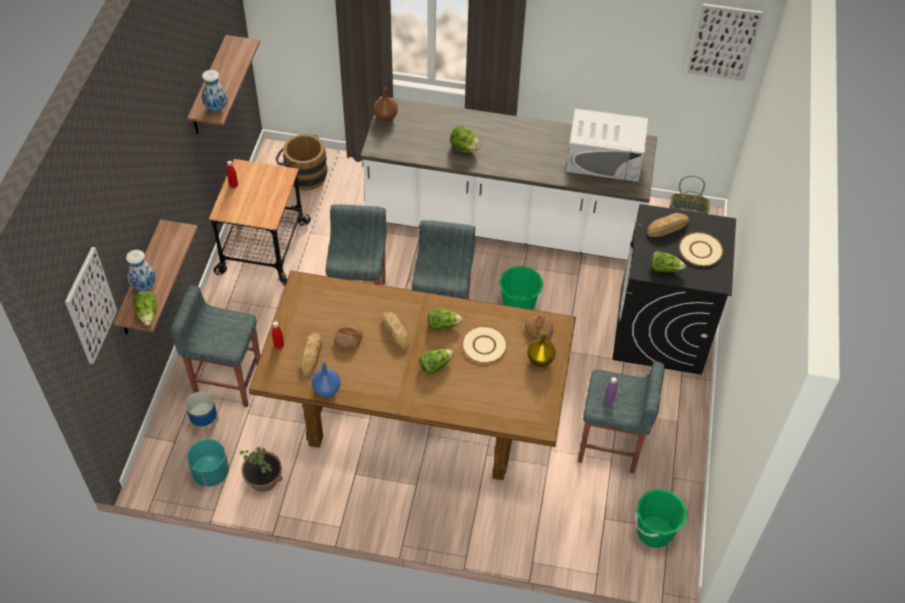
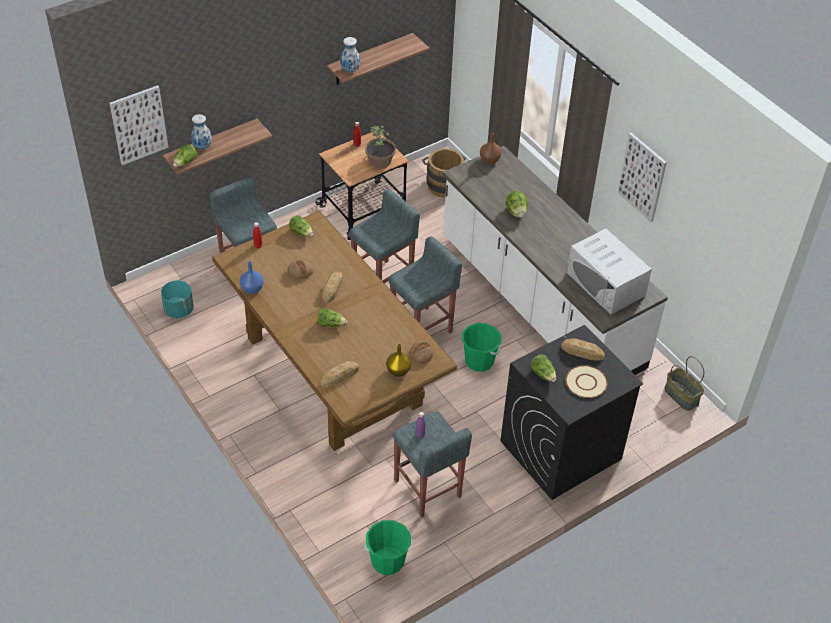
camera: 45 degrees right, 5 degrees down
(205, 423) = (209, 282): planter -> none
(264, 479) = (202, 336): potted plant -> potted plant (380, 161)
(311, 356) = (268, 264): bread -> bread (339, 376)
(443, 324) = (366, 306): lettuce -> lettuce (301, 232)
(484, 345) = (375, 336): beige plate -> none
(723, 41) = (737, 238): picture -> picture (642, 177)

